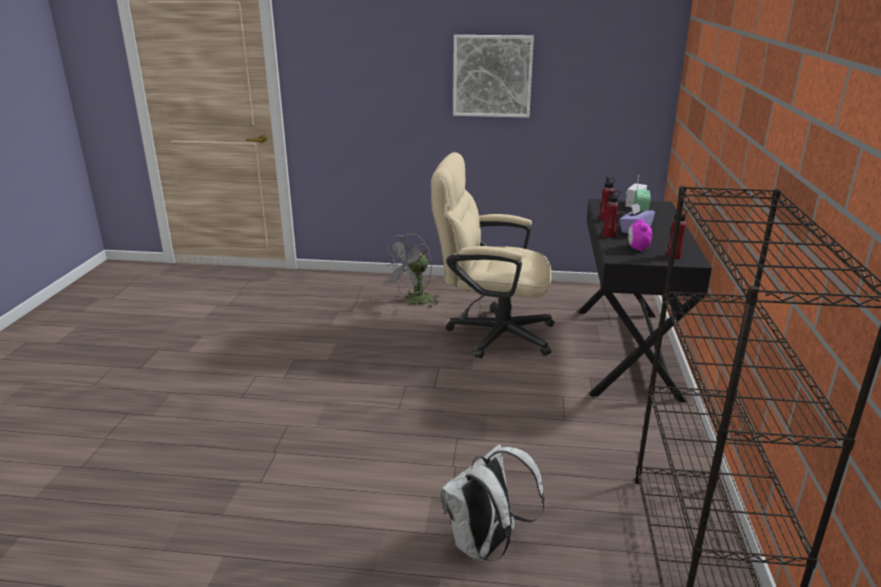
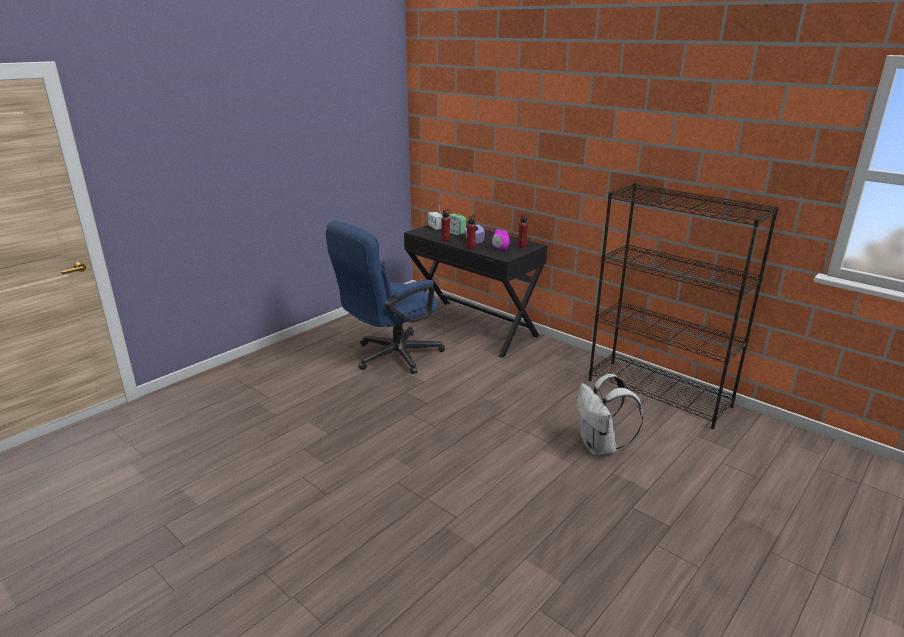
camera: 55 degrees left, 0 degrees up
(414, 301) = (299, 366): grey fan -> none
(491, 333) = (390, 357): beige office chair -> blue office chair
(492, 76) = (294, 153): picture -> none

